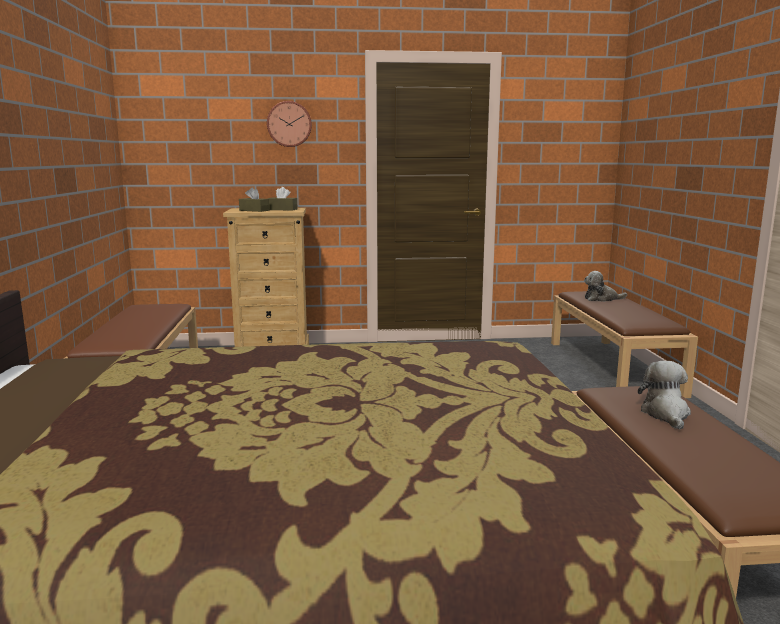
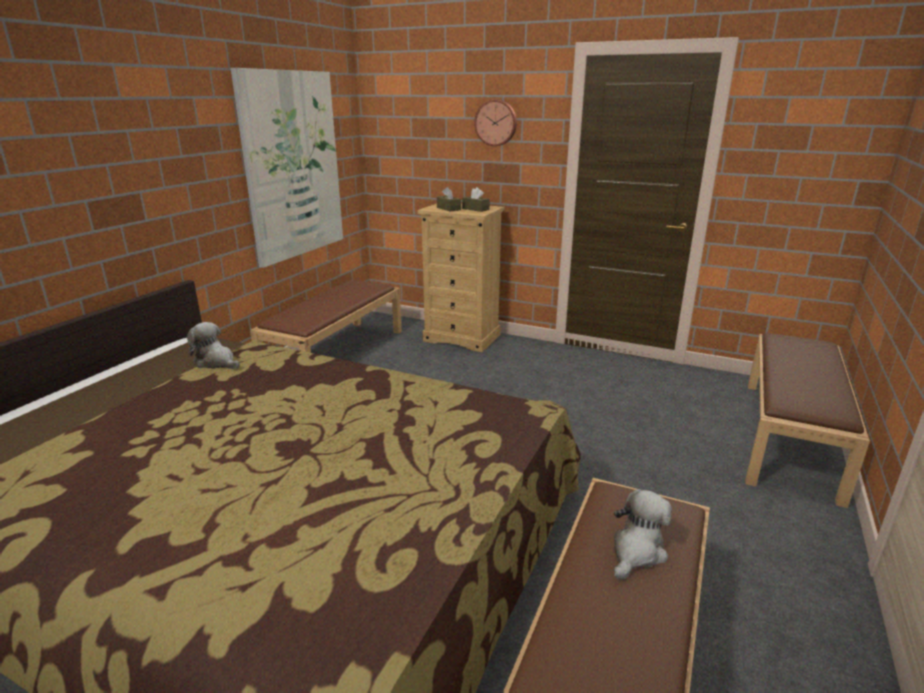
camera: 30 degrees right, 10 degrees up
(77, 165) = (293, 166): none -> picture
(601, 299) = (800, 354): plush toy -> plush toy (216, 362)

